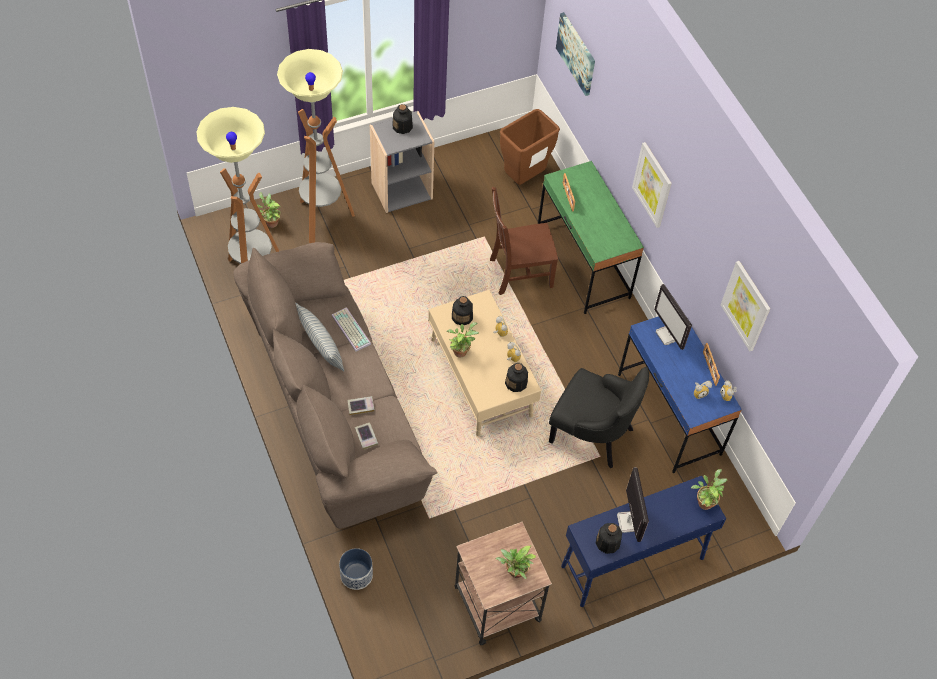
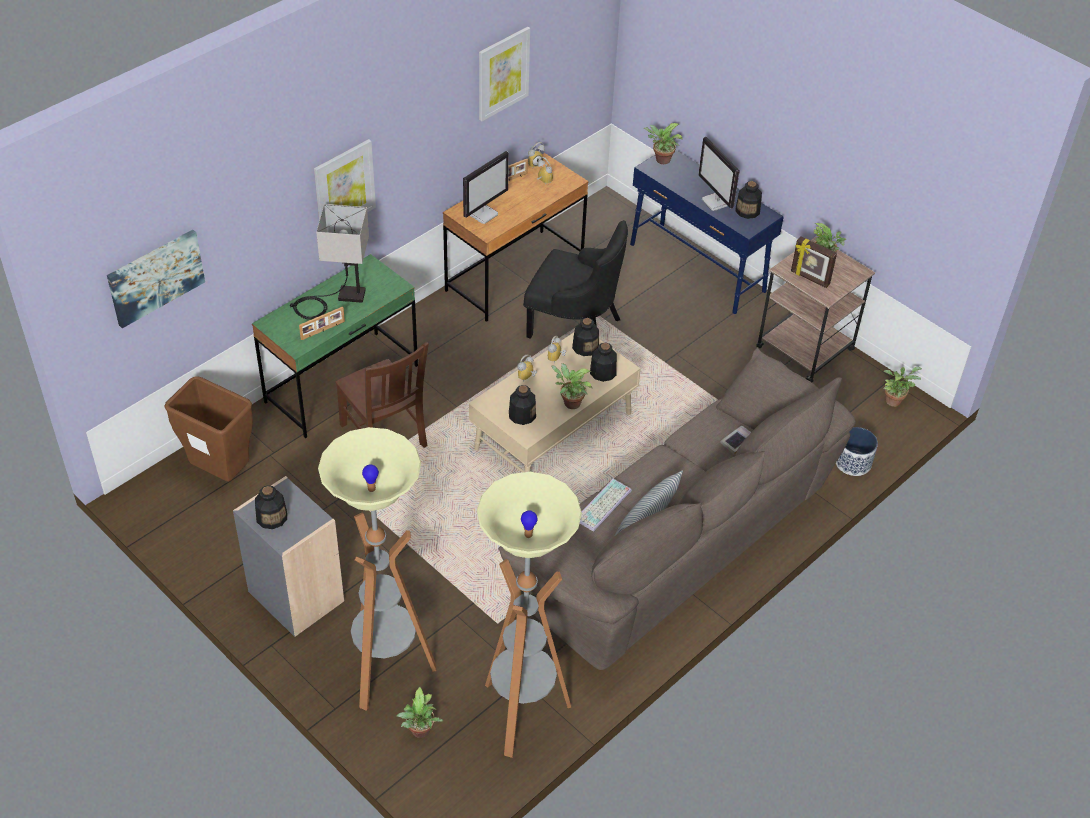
camera: 110 degrees left, 10 degrees down
(361, 406) = (702, 460): book -> none
(408, 647) = (894, 400): none -> potted plant
(484, 384) = (602, 372): none -> bottle
(497, 548) = (809, 278): none -> picture frame
(590, 433) = (573, 326): black chair -> black chair turned 105 degrees clockwise
(598, 211) = (333, 300): none -> table lamp
(628, 521) = (716, 202): monitor -> monitor turned 90 degrees counterclockwise
(668, 414) = (515, 275): blue desk -> brown desk

